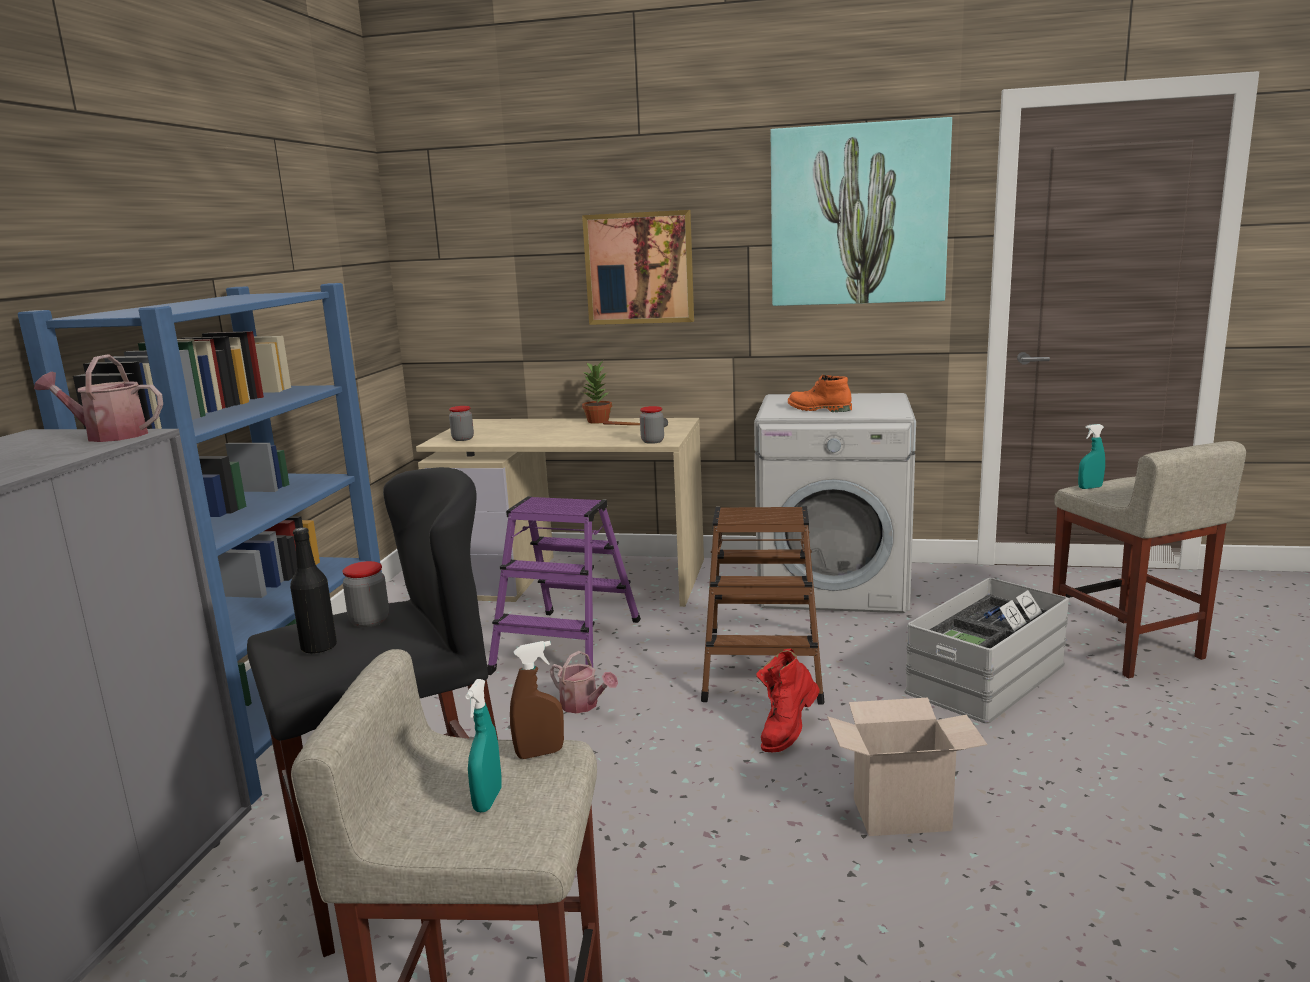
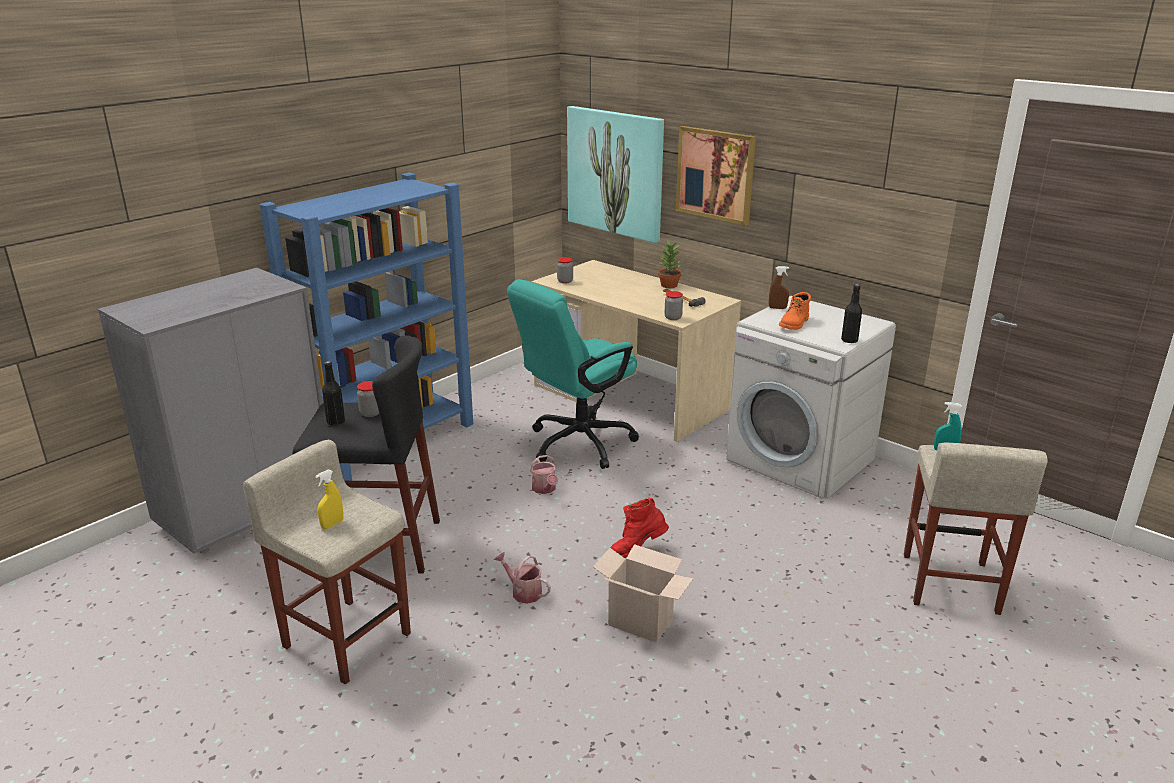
camera: 30 degrees right, 10 degrees up
(109, 436) = (275, 285): watering can -> watering can (523, 592)
(488, 800) = (332, 524): turquoise spray bottle -> yellow spray bottle
(540, 753) = (374, 511): brown spray bottle -> brown spray bottle (777, 308)
(567, 645) = (577, 445): purple step ladder -> turquoise office chair
(762, 663) = (678, 500): brown step ladder -> none
(818, 409) = (794, 324): orange boot -> orange boot turned 120 degrees counterclockwise
(858, 215) = (879, 166): picture -> picture (616, 172)
(897, 409) = (849, 340): none -> black bottle
(984, 677) = (810, 564): grey storage box -> none

